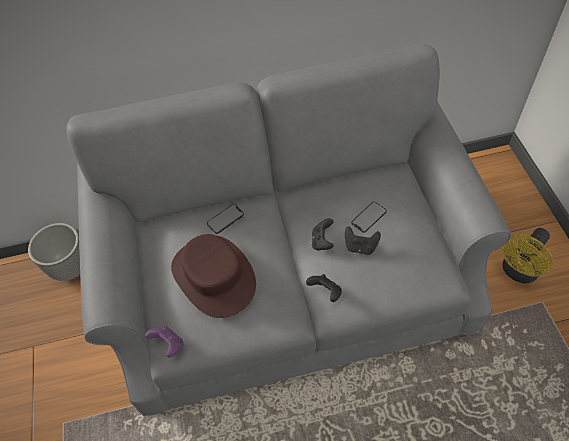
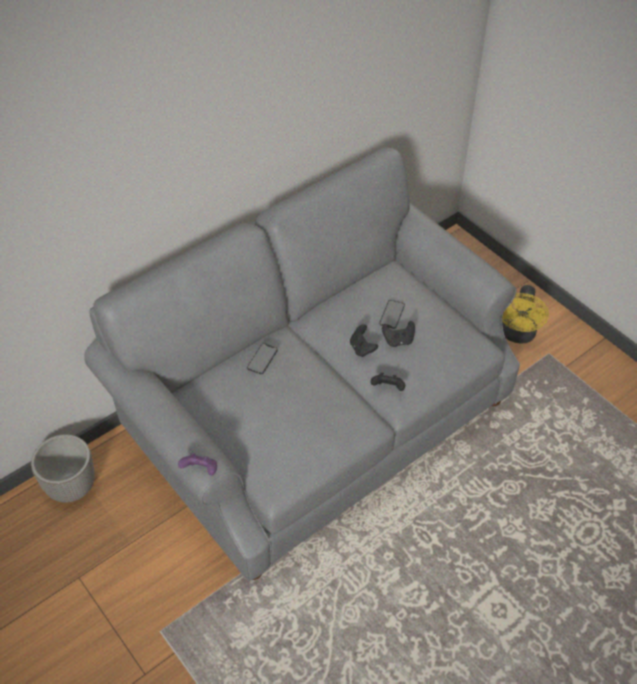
camera: 30 degrees left, 5 degrees down
(169, 344) = (275, 480): purple game controller -> purple game controller (201, 470)
(214, 276) = (283, 409): brown hat -> none

